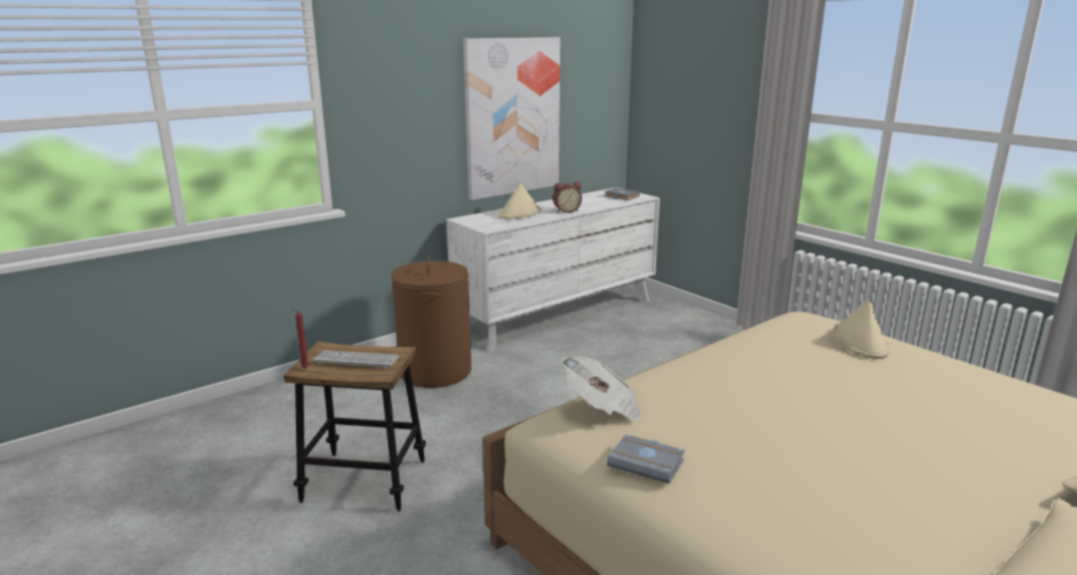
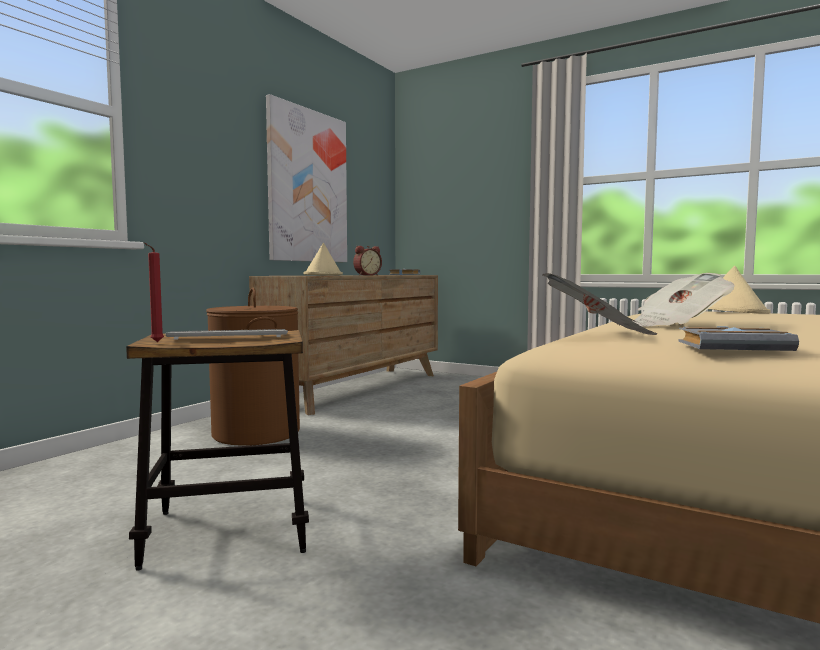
camera: 20 degrees left, 15 degrees down
(558, 314) = (357, 388): white dresser -> brown dresser
(710, 390) = (677, 325): none -> newspaper

